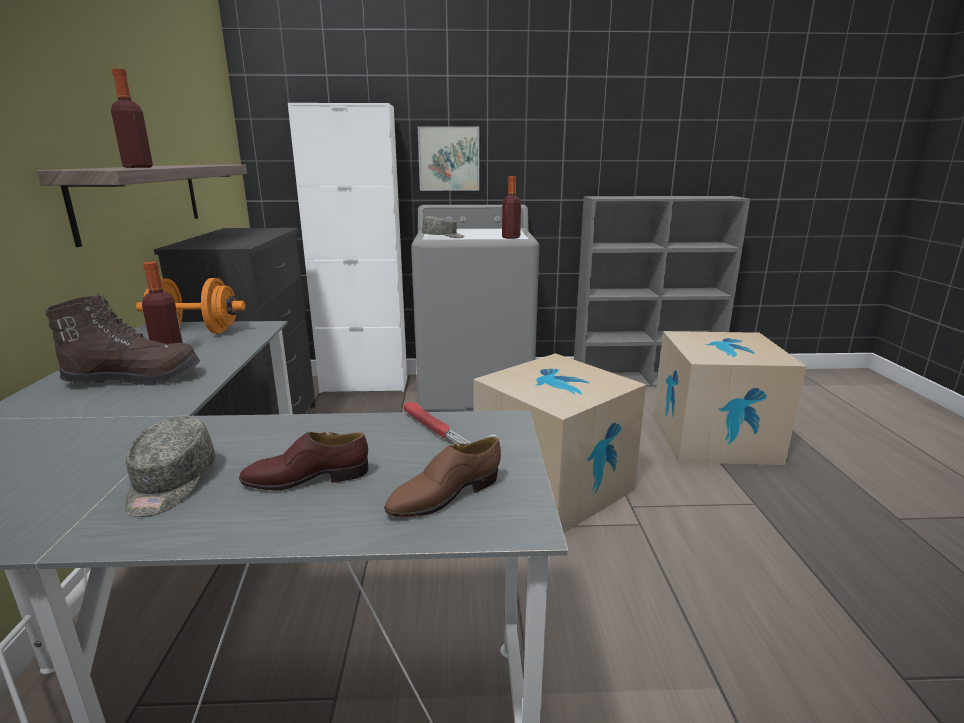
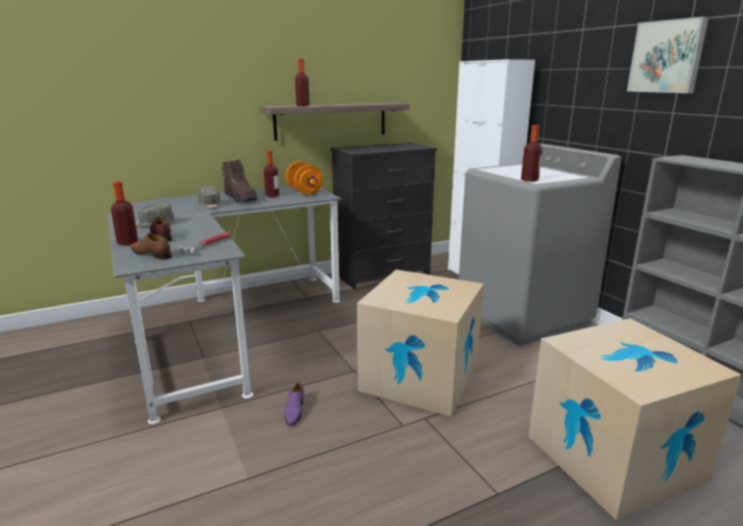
camera: 65 degrees right, 0 degrees up
(310, 526) = (127, 242): none -> bottle
(443, 237) = (494, 170): grey cap -> grey cap (210, 205)
(449, 159) = (570, 105): picture -> picture (667, 57)
(578, 605) = (294, 411): none -> purple shoe

